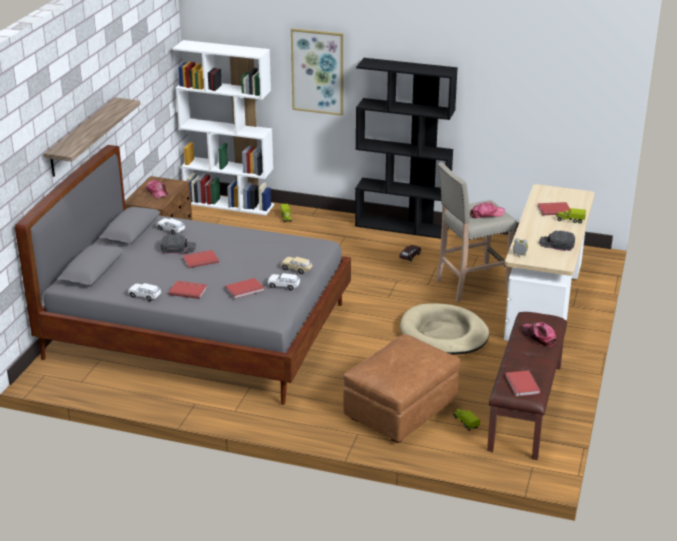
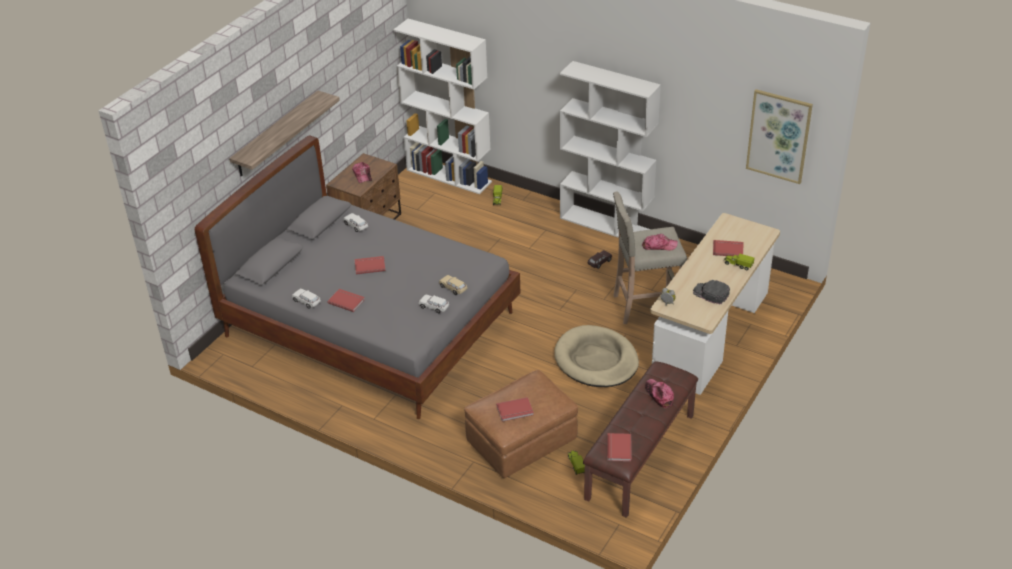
camera: 15 degrees right, 10 degrees up
(178, 247) = (355, 248): black cap -> none
(245, 290) = (397, 308): red book -> red book (515, 411)
(318, 71) = (531, 66): picture -> picture (779, 136)
(402, 226) = (606, 224): black bookcase -> white bookcase

